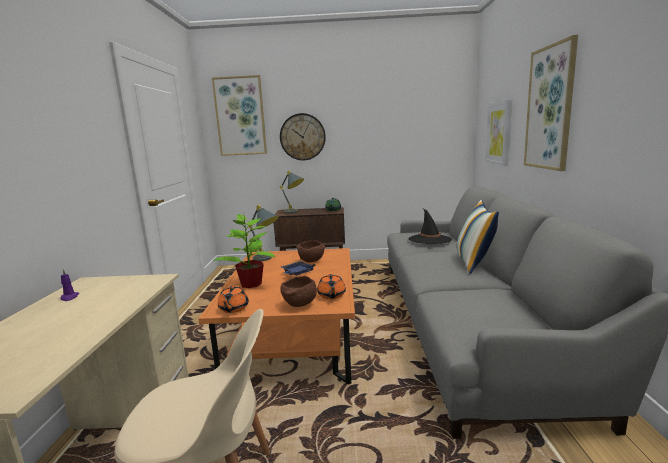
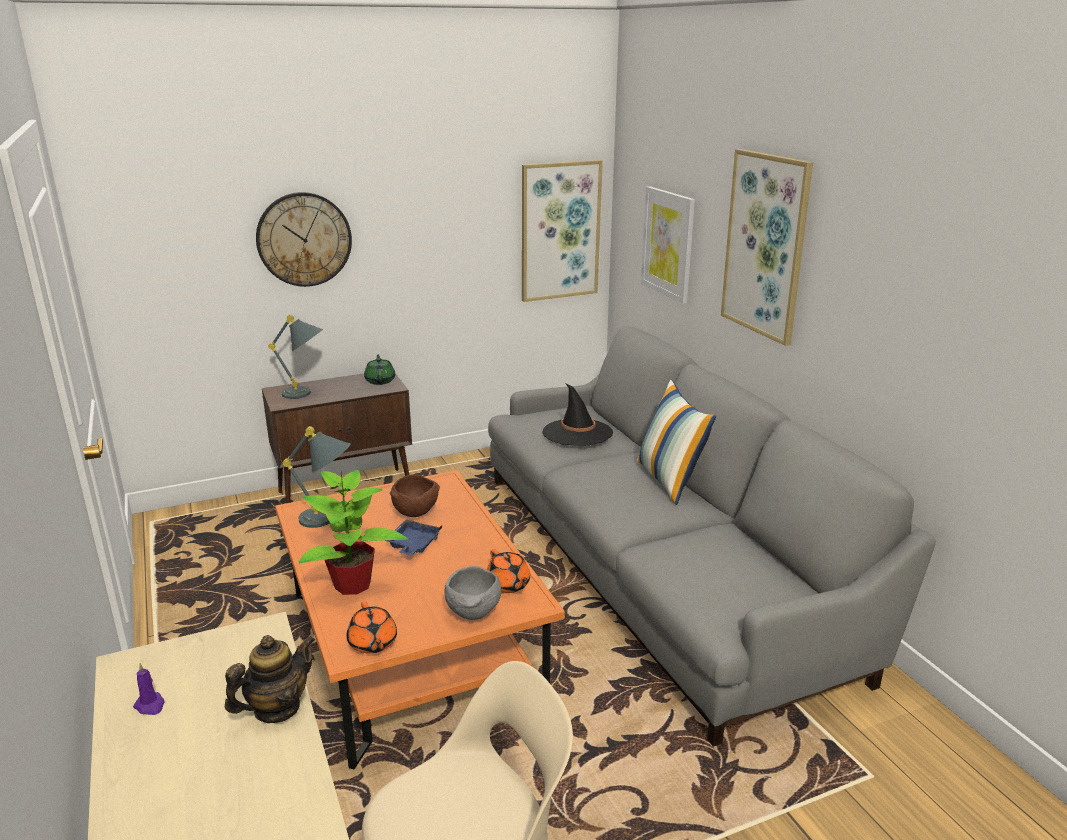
camera: 25 degrees left, 10 degrees up
(116, 309) = (277, 709): none -> teapot
(240, 116) = (164, 201): picture -> picture (560, 231)
(299, 305) = (474, 613): brown bowl -> grey bowl

